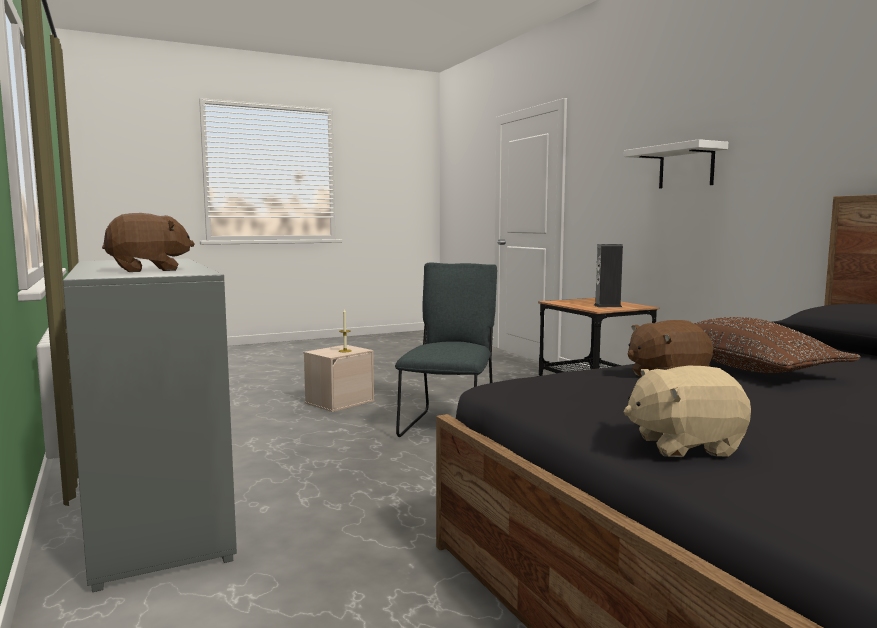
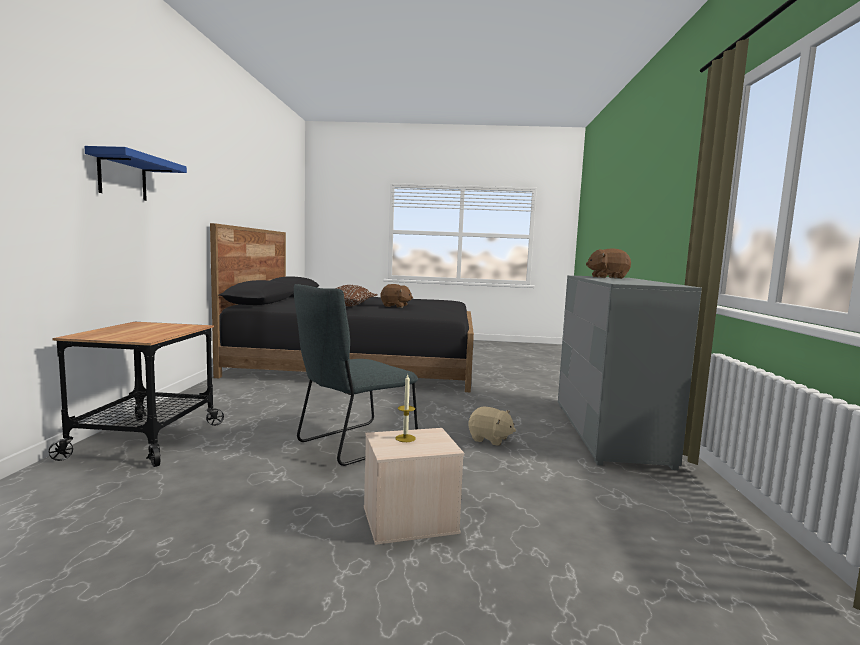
camera: 150 degrees left, 0 degrees up
(607, 306) = (158, 327): speaker -> none
(684, 445) = (448, 304): beige plush toy -> beige plush toy (490, 439)
(686, 167) = (122, 176): white shelf -> blue shelf

